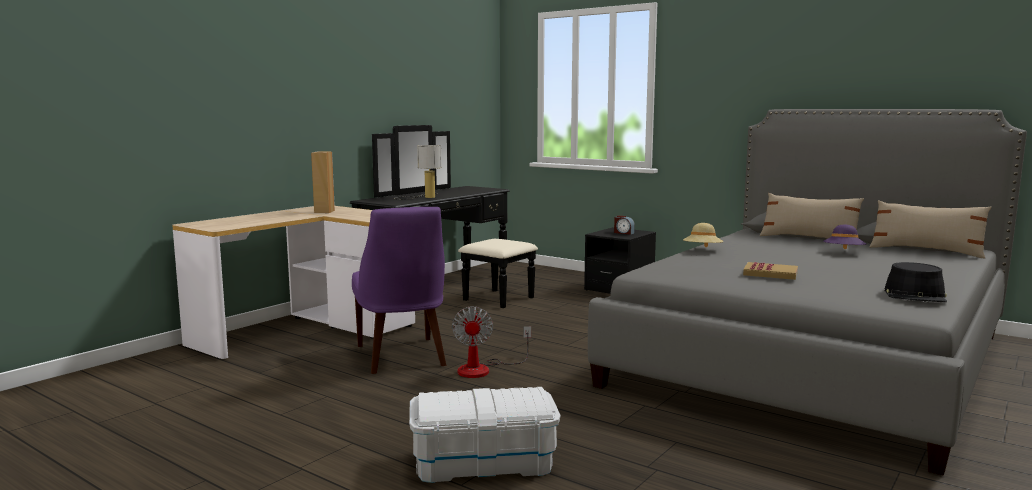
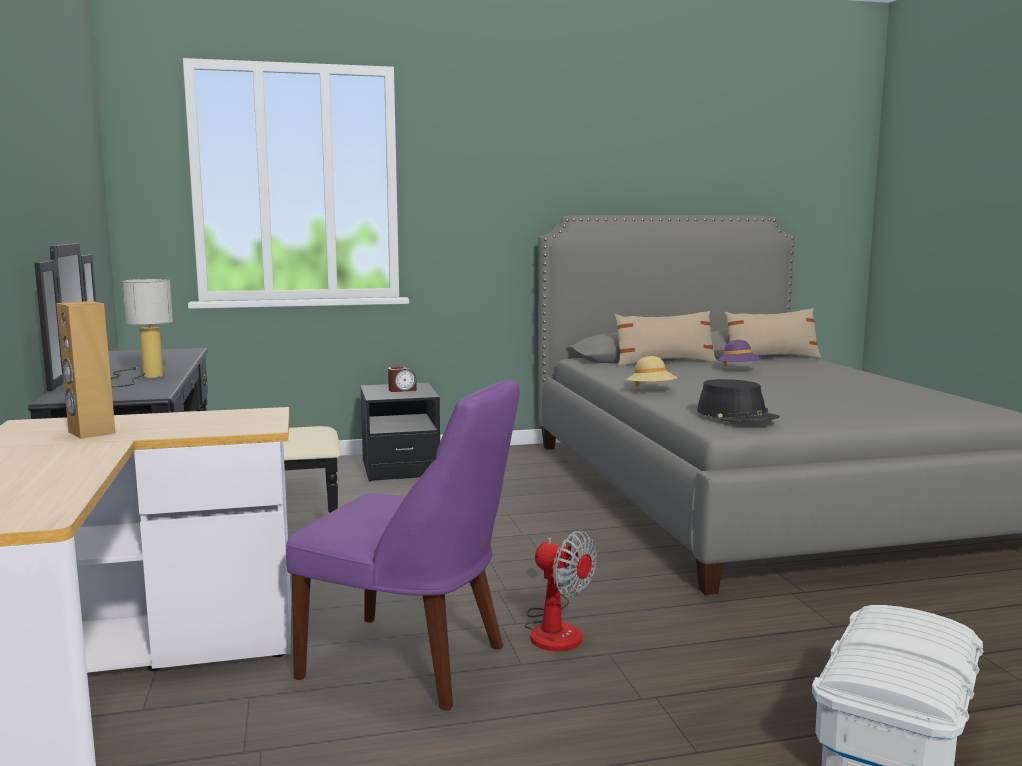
camera: 50 degrees left, 0 degrees up
(770, 273) = (805, 401): book -> none
(915, 295) = (936, 397): black hat -> black hat (737, 415)

